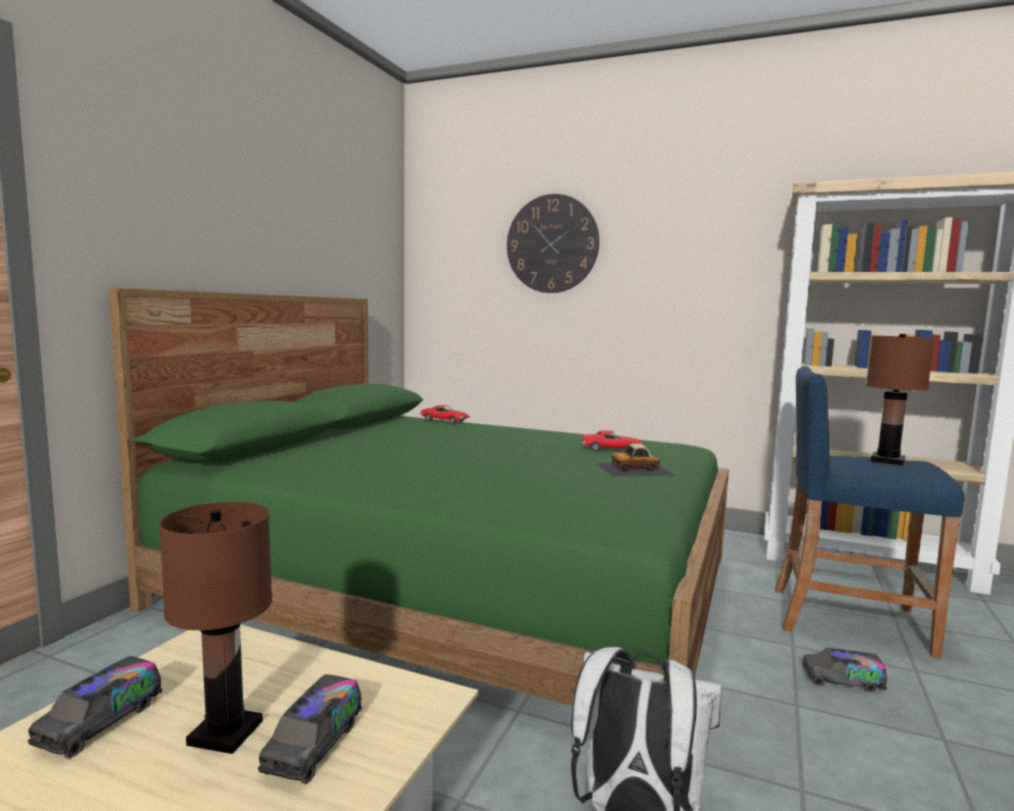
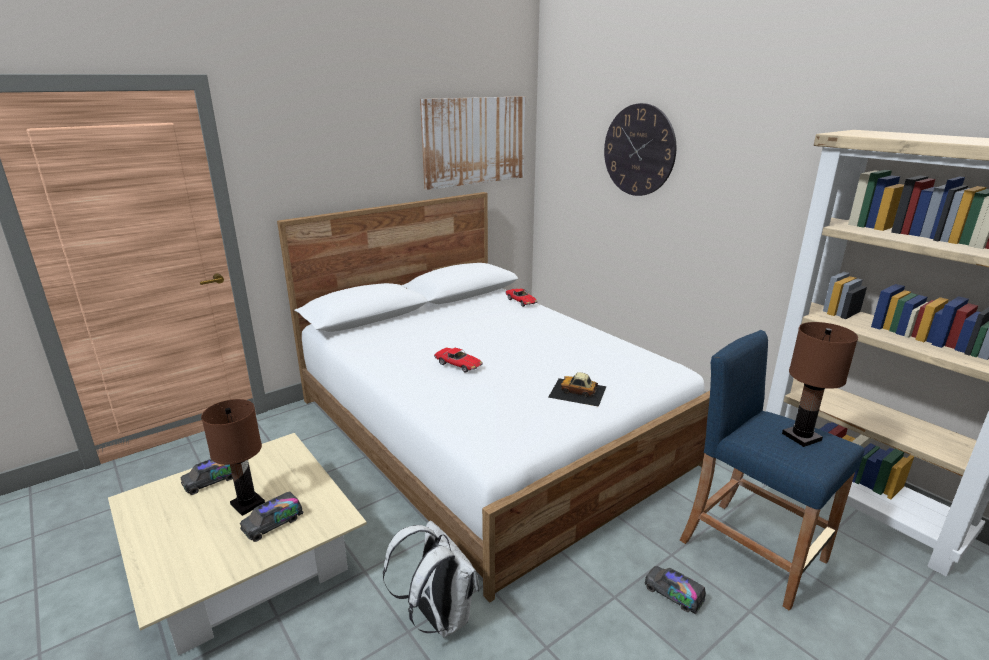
camera: 30 degrees right, 15 degrees up
(350, 234) = (474, 141): none -> picture
(457, 583) = (486, 429): green bed -> white bed
(611, 449) = (598, 362): toy car -> toy car (458, 365)

